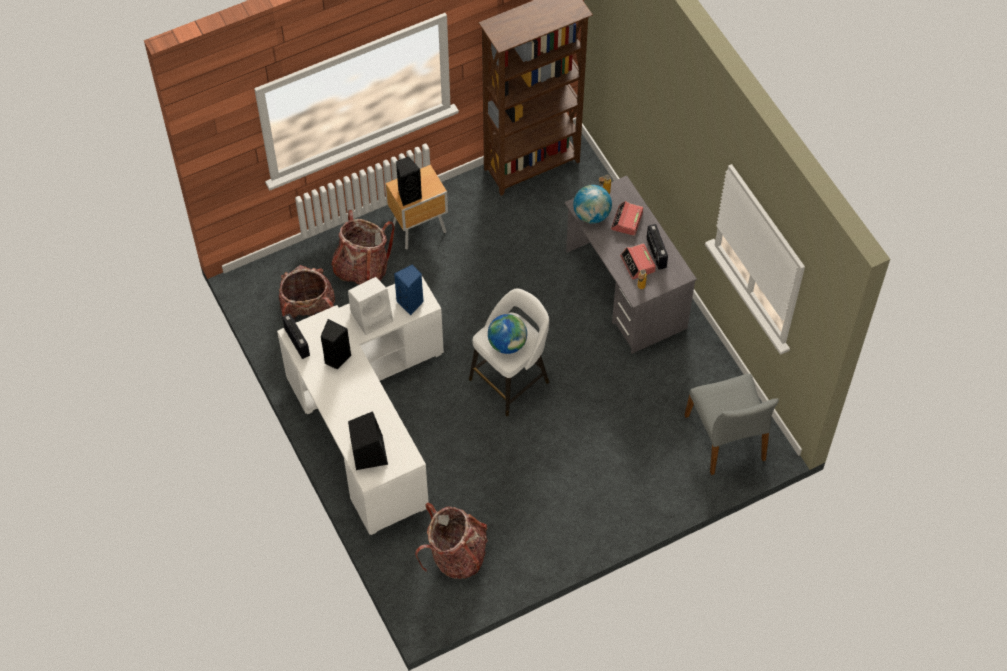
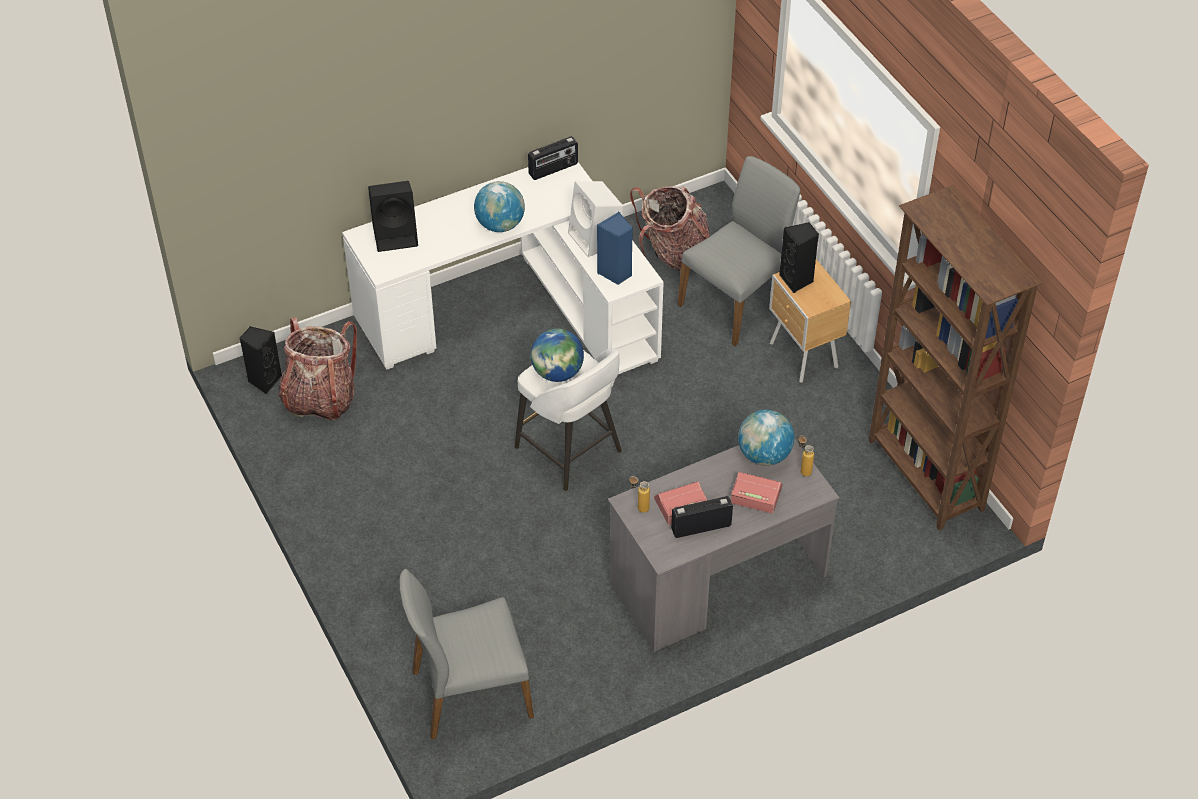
camera: 90 degrees right, 10 degrees down
(336, 358) = (529, 203): black speaker -> black speaker (264, 380)
(360, 378) = (500, 225): none -> globe
(362, 268) = (737, 301): backpack -> grey chair

